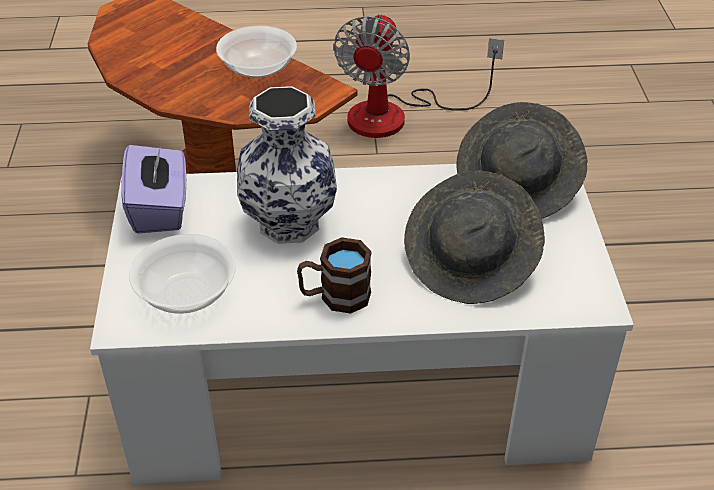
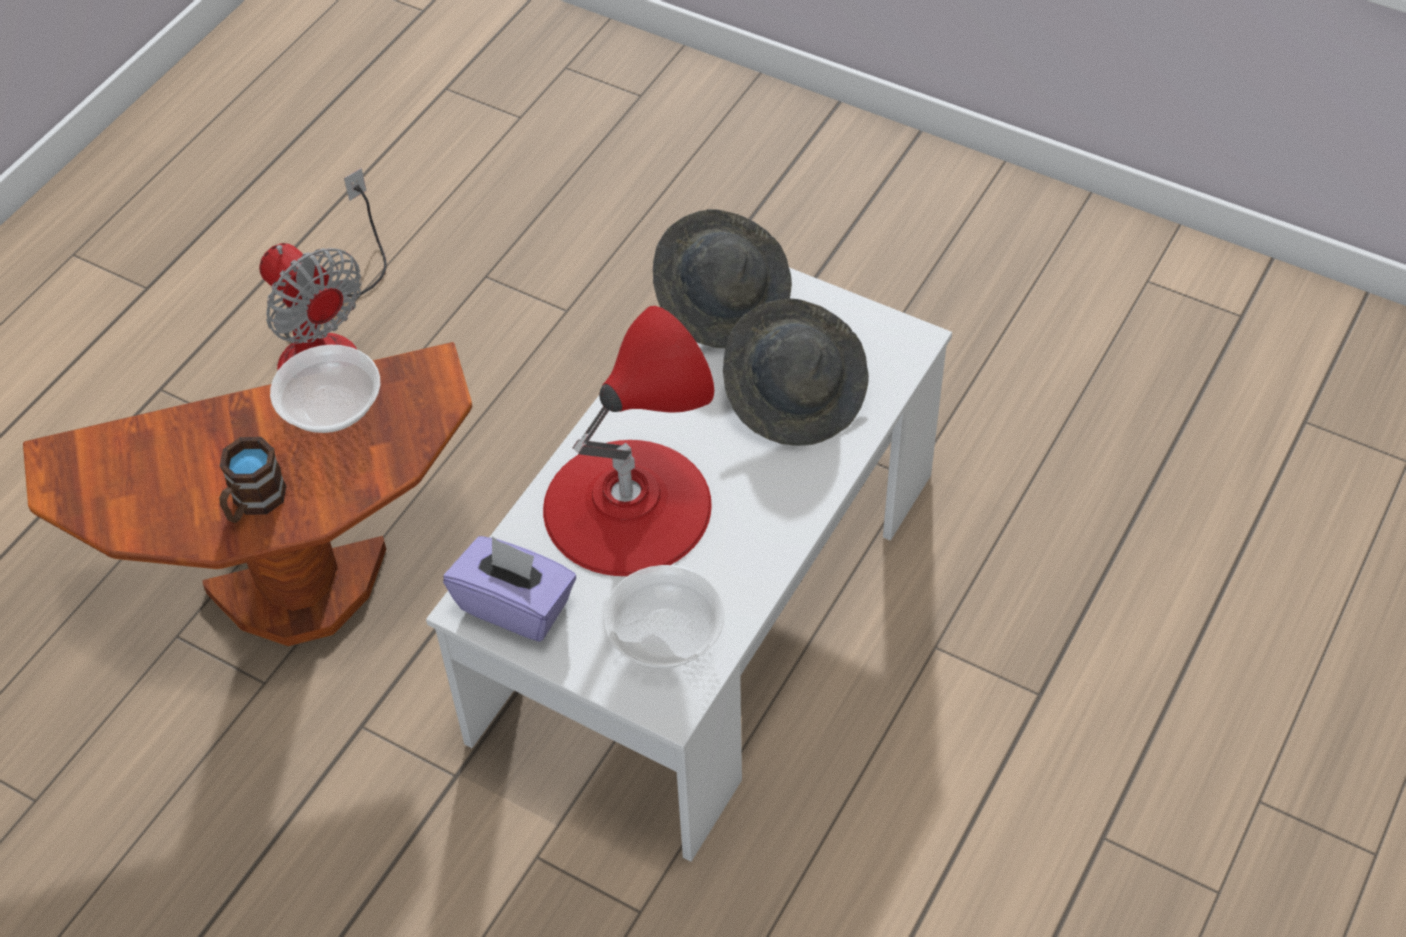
camera: 55 degrees left, 10 degrees up
(288, 222) = (627, 505): vase -> red table lamp
(335, 296) = (762, 520): brown mug -> brown mug (253, 503)

